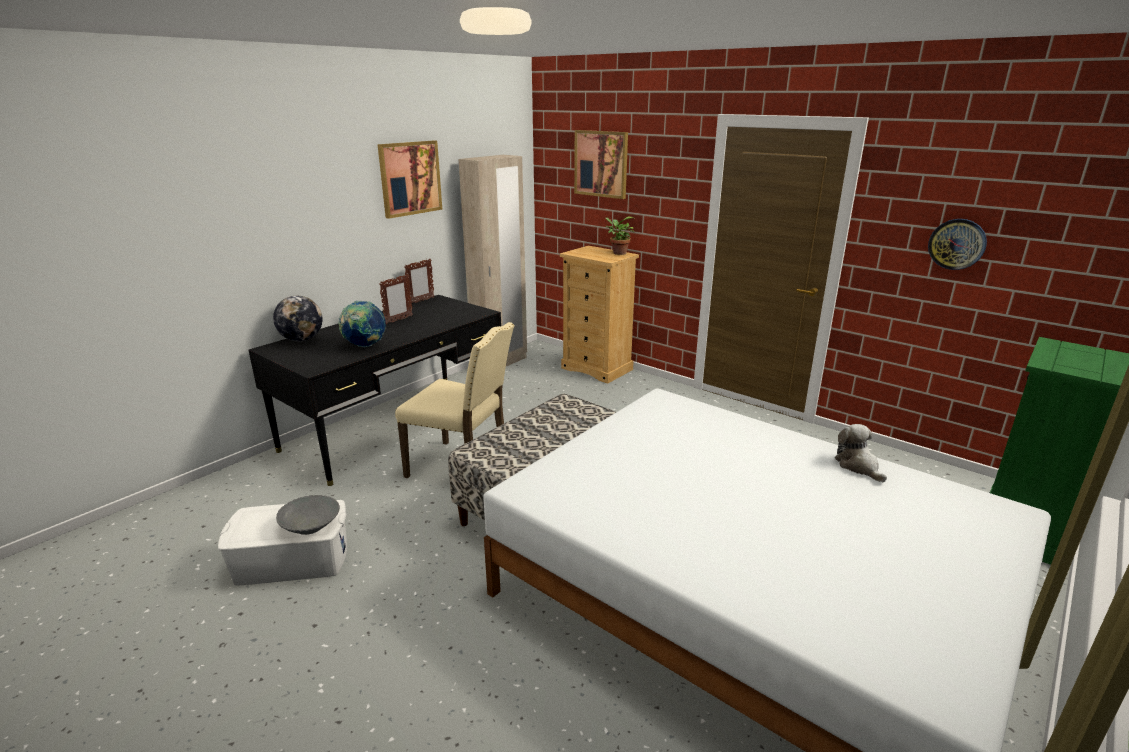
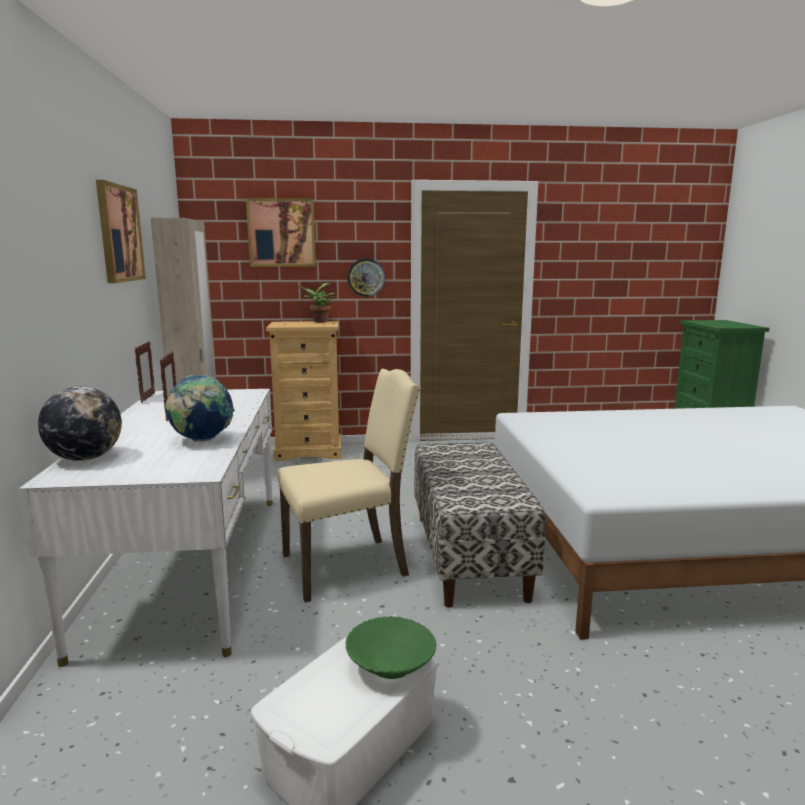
camera: 45 degrees left, 10 degrees down
(311, 526) = (390, 665): grey bowl -> green bowl
(396, 425) = (190, 565): black desk -> white desk
(858, 466) = (700, 413): plush toy -> none
(957, 244) = (608, 270): wall clock -> wall clock (366, 277)

